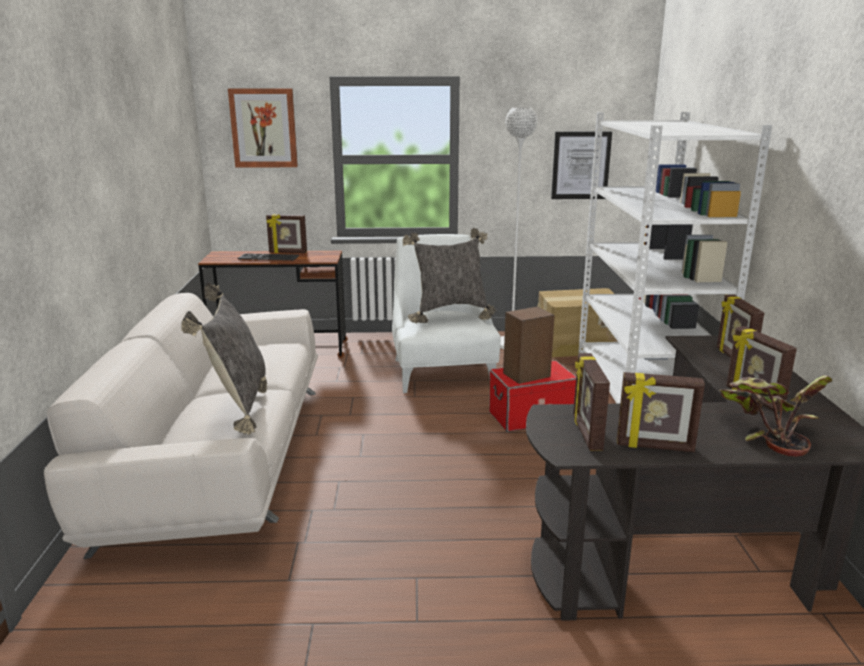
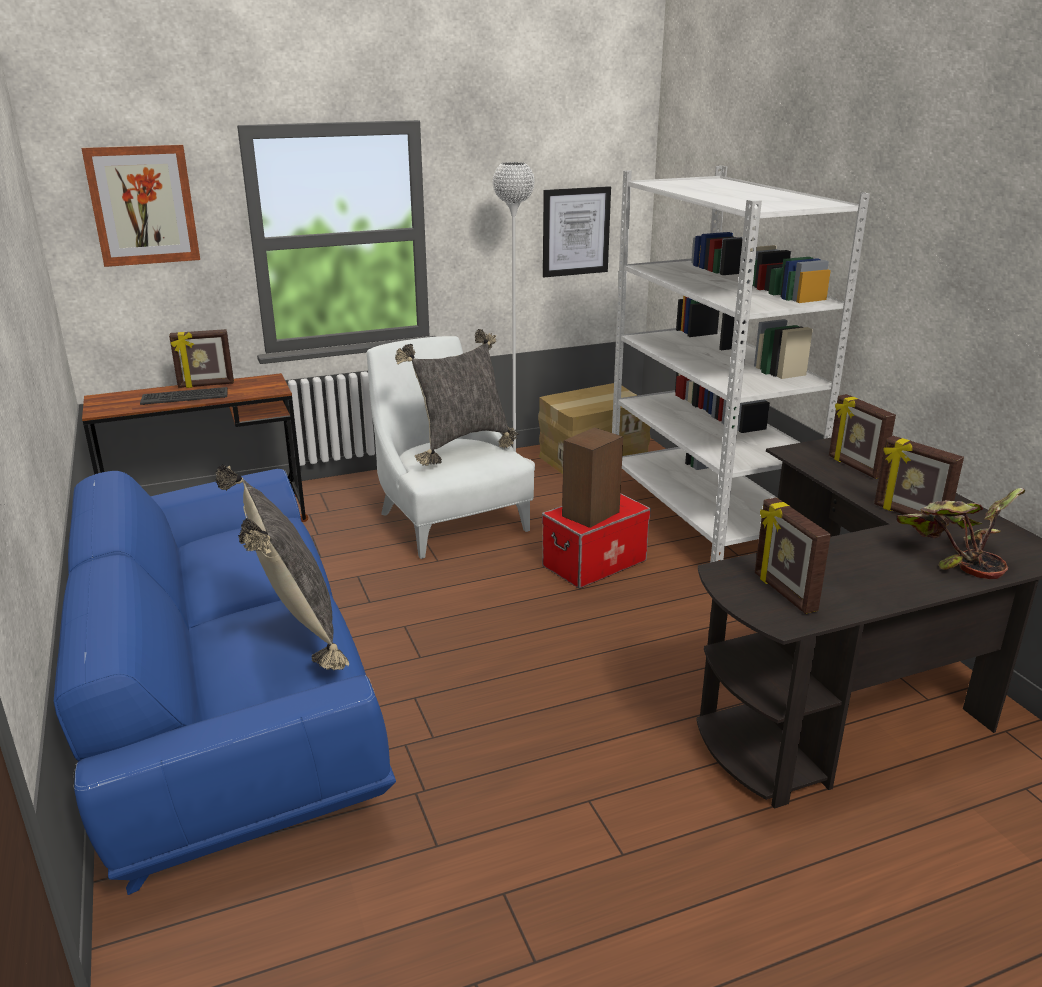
camera: 20 degrees left, 5 degrees up
(218, 458) = (228, 701): white sofa -> blue sofa
(654, 447) = (863, 595): picture frame -> none

